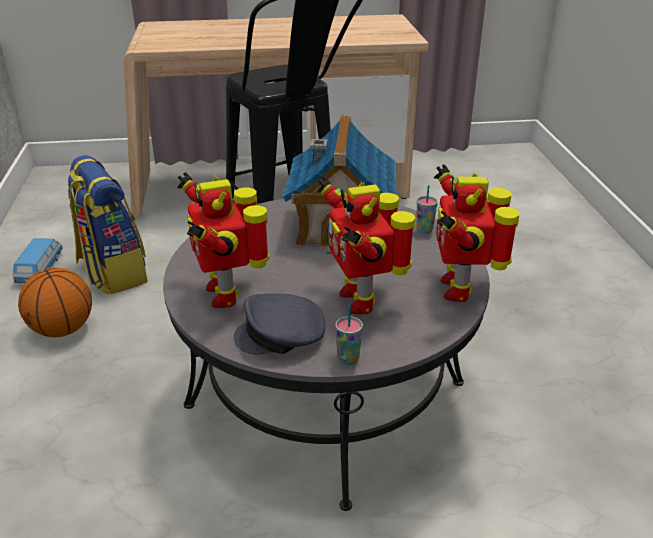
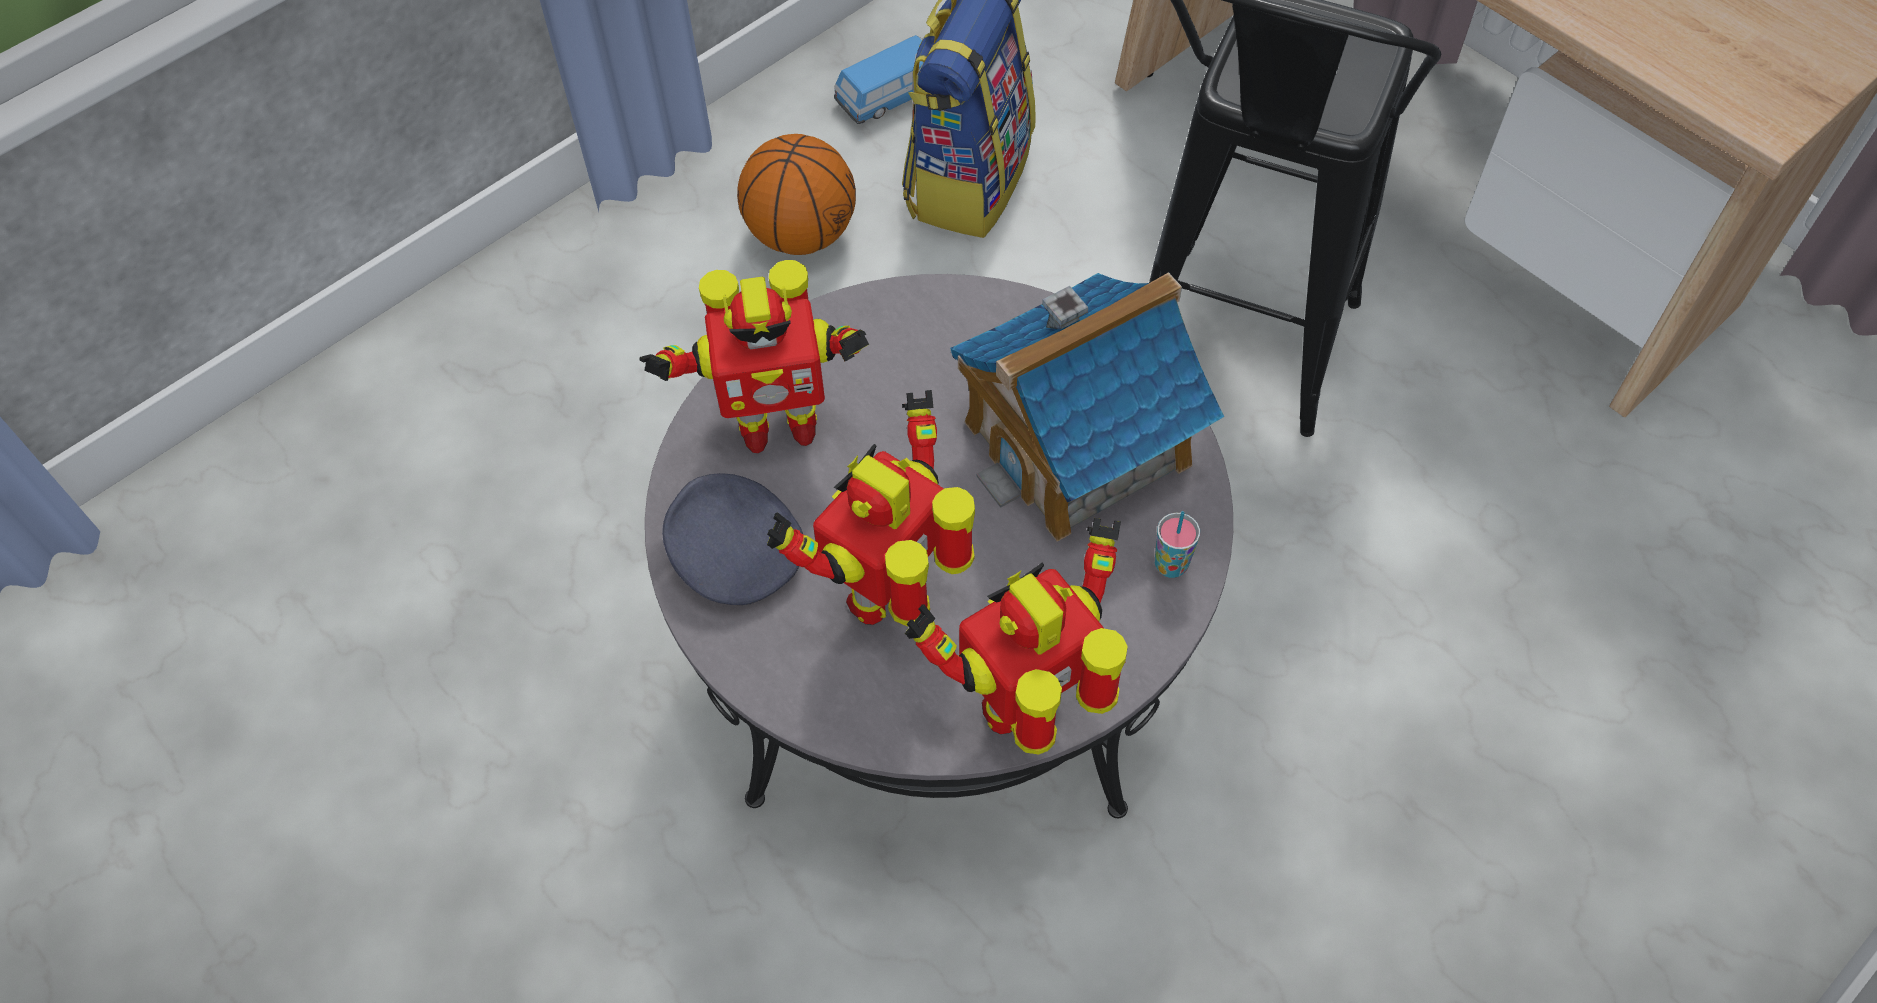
camera: 55 degrees right, 25 degrees up
(226, 293) = (775, 425): toy robot -> toy robot turned 135 degrees counterclockwise
(348, 359) = (740, 660): cup -> none

